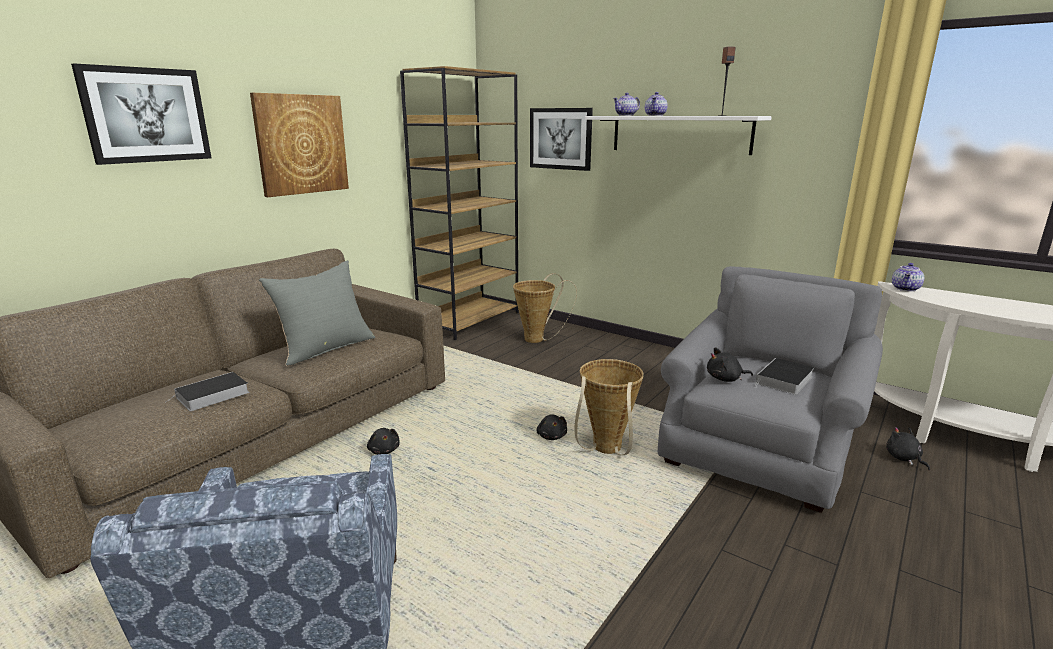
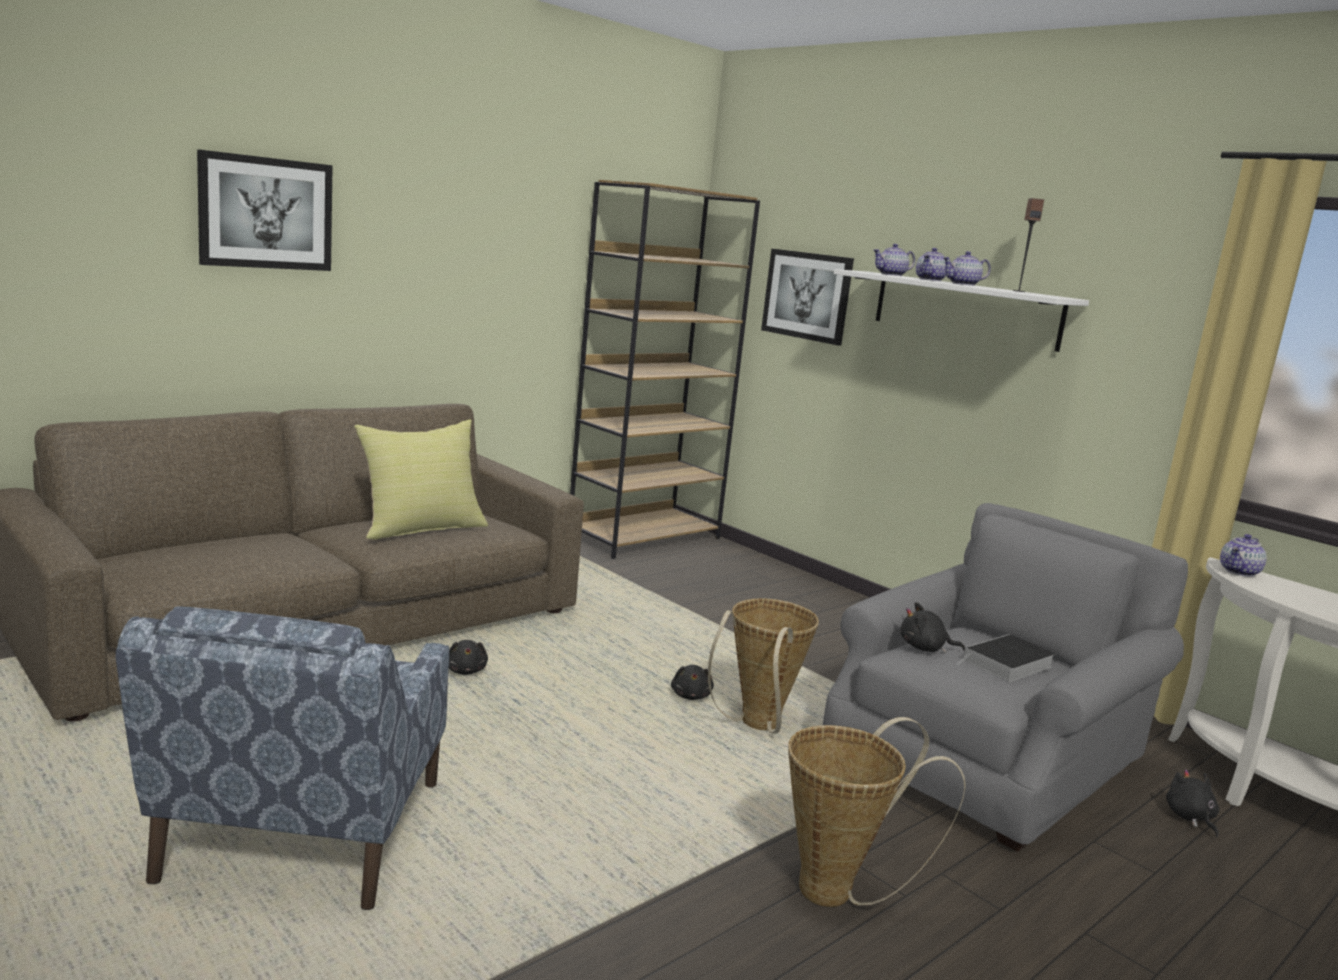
camera: 10 degrees right, 5 degrees down
(211, 396) = (269, 556): book -> none
(301, 144) = (446, 265): picture -> none
(326, 348) = (422, 528): grey pillow -> yellow pillow
(538, 339) = (732, 577): basket -> basket (837, 891)
(681, 115) = (963, 284): none -> teapot

